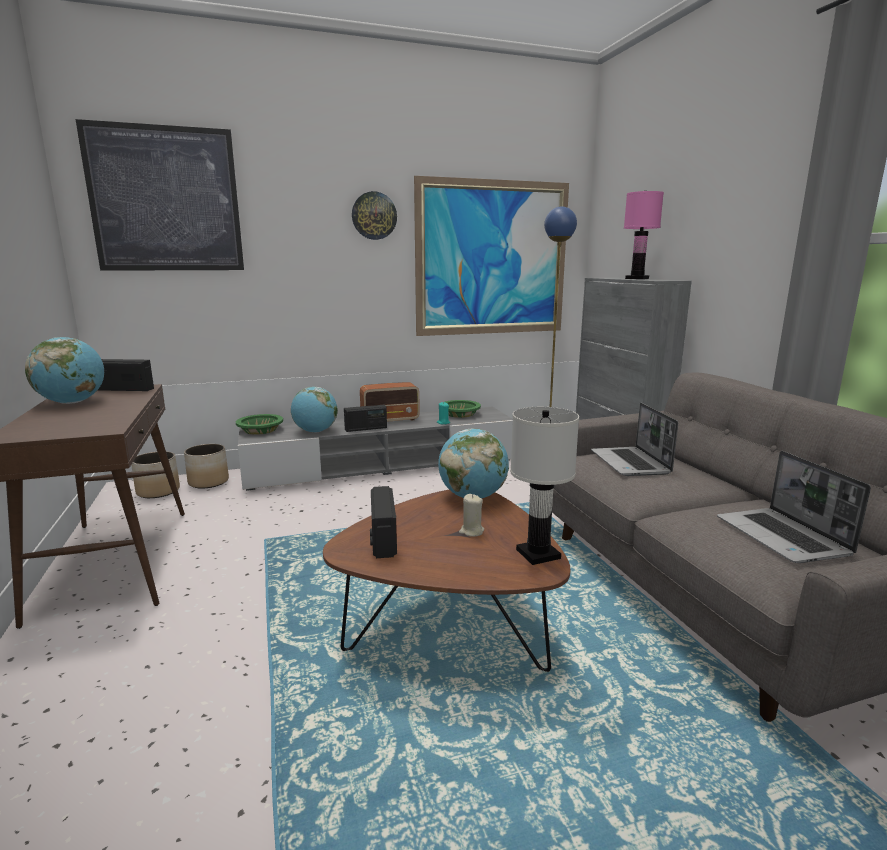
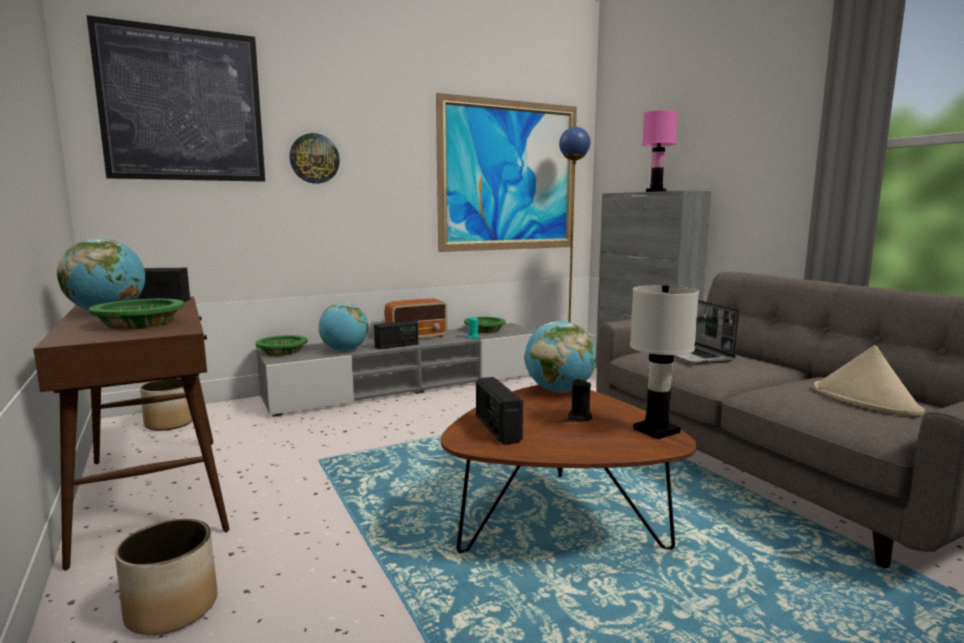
camera: 10 degrees left, 5 degrees down
(84, 418) = (140, 323): none -> green bowl
(208, 482) = (225, 411): planter -> planter (172, 608)
(374, 216) = (397, 130): wall clock -> wall clock (314, 158)
(471, 531) = (579, 417): beige candle -> black candle
(783, 537) = (865, 400): laptop -> beige hat

